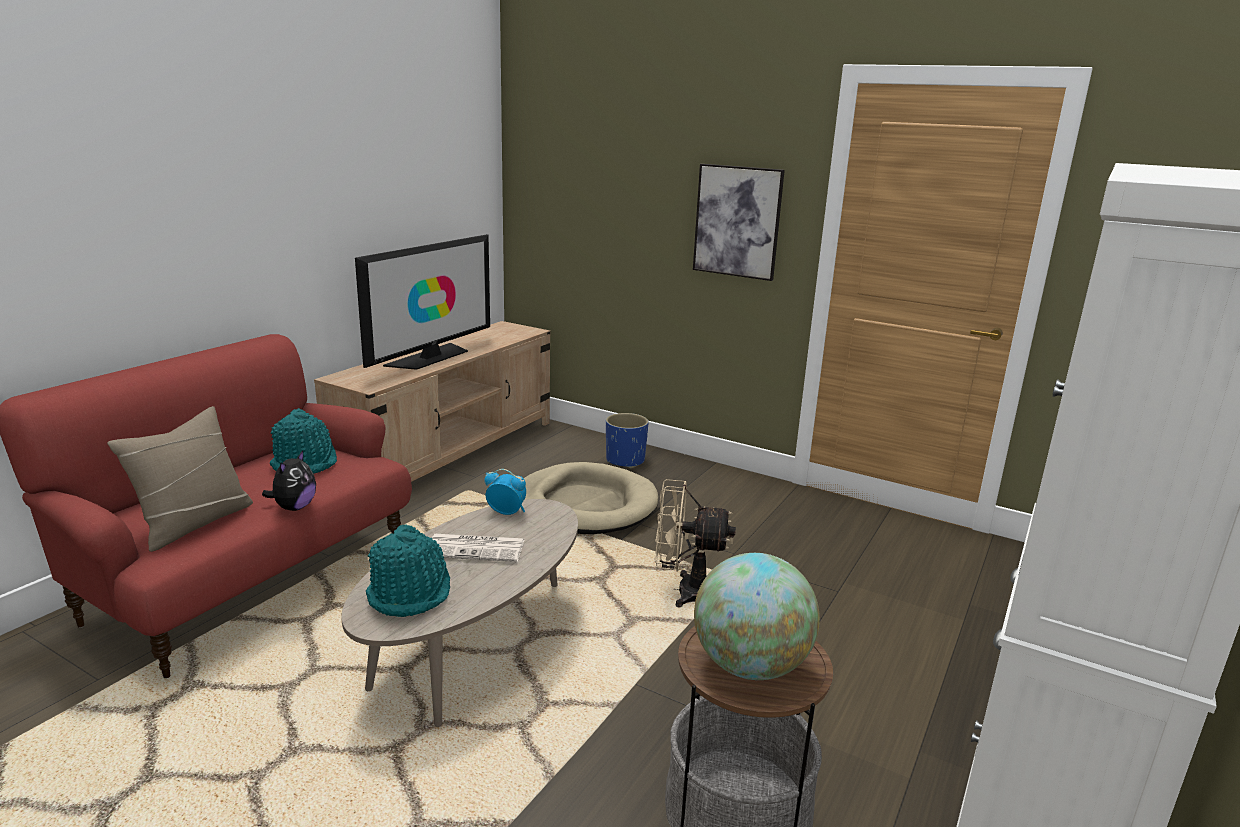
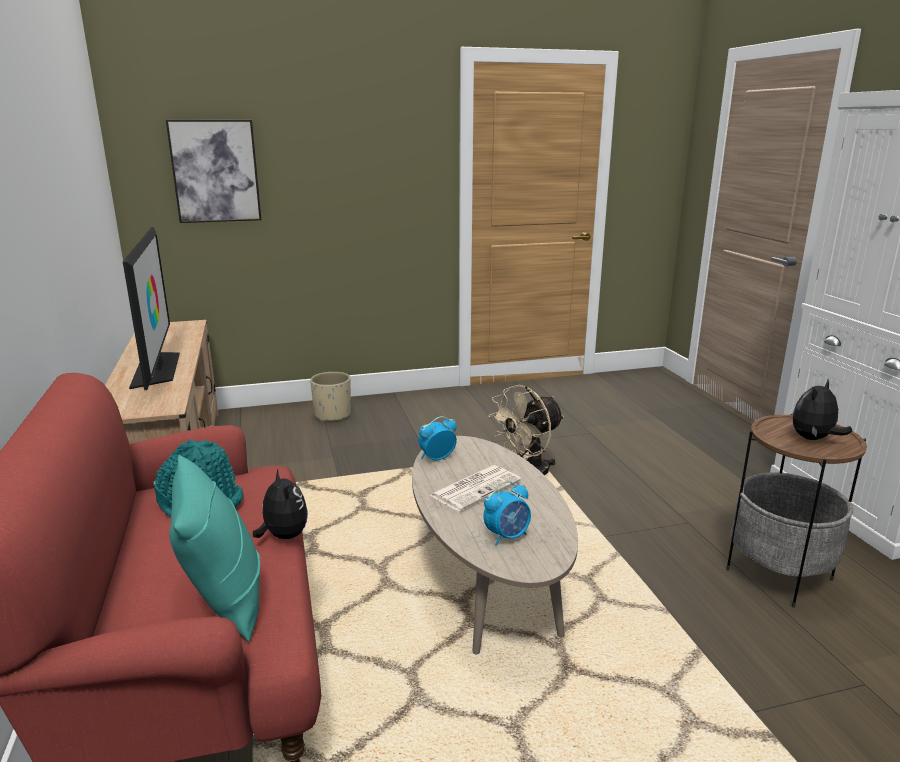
camera: 45 degrees left, 0 degrees up
(194, 523) = (224, 598): beige pillow -> turquoise pillow
(410, 593) = (507, 536): turquoise hat -> alarm clock
(584, 505) = (364, 456): beige dog bed -> none
(625, 460) = (332, 415): blue planter -> beige planter
(737, 221) = (388, 182): picture -> picture (215, 171)
(750, 666) = (813, 439): globe -> plush toy

